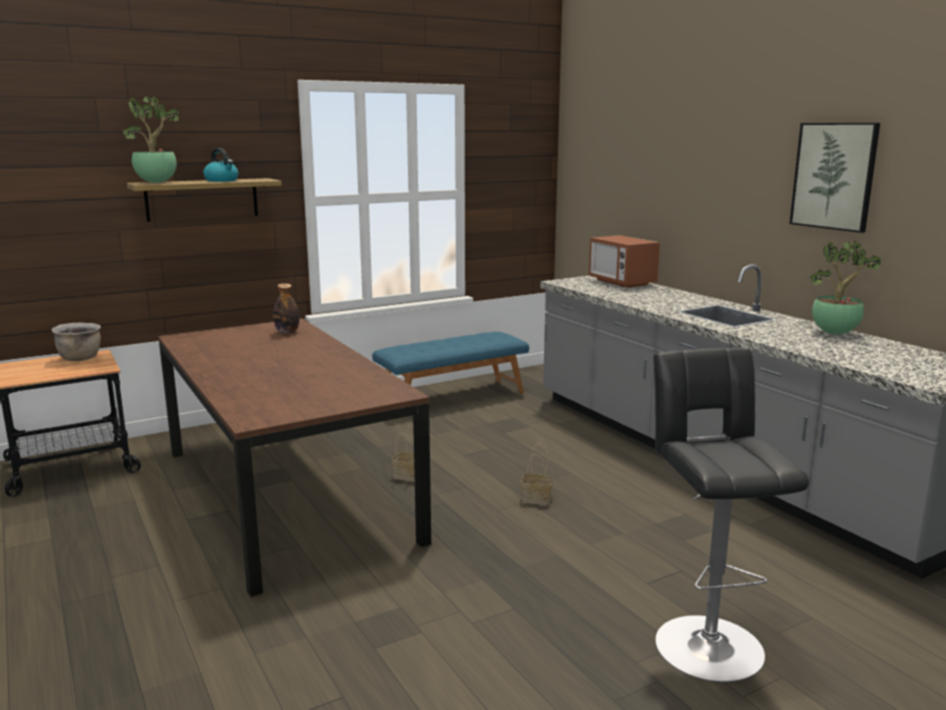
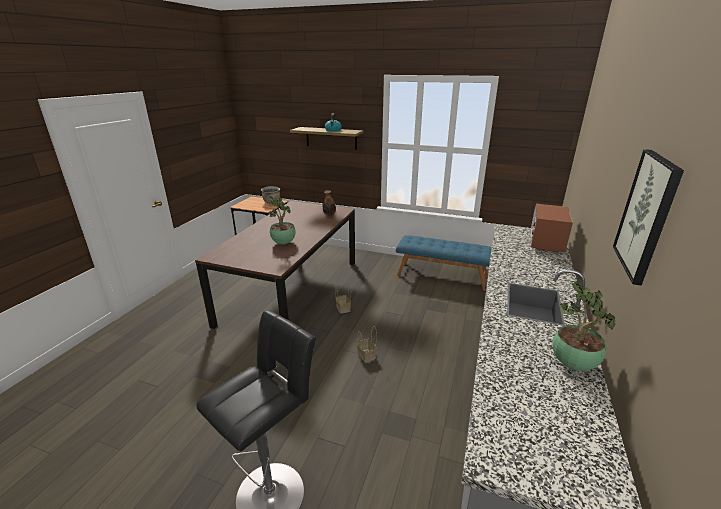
camera: 50 degrees right, 10 degrees up
(158, 183) = (305, 129): potted plant -> potted plant (284, 243)

